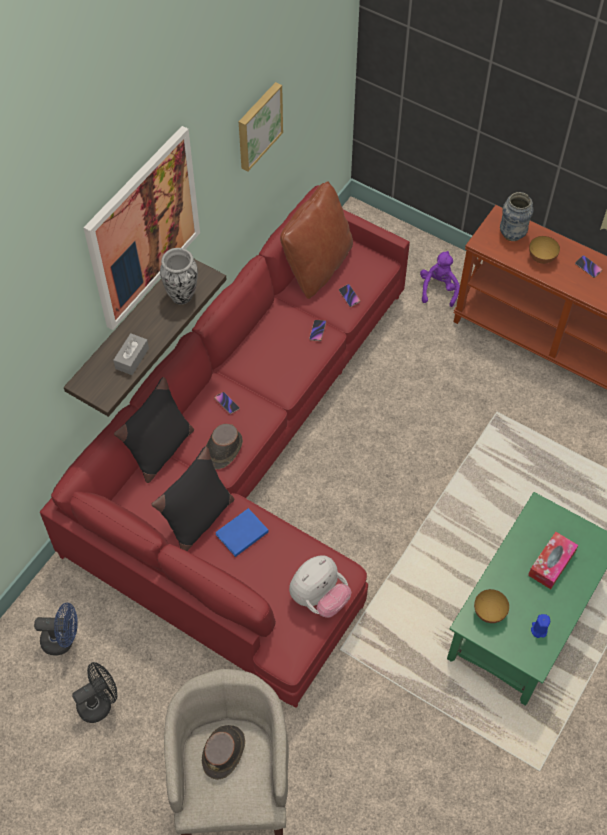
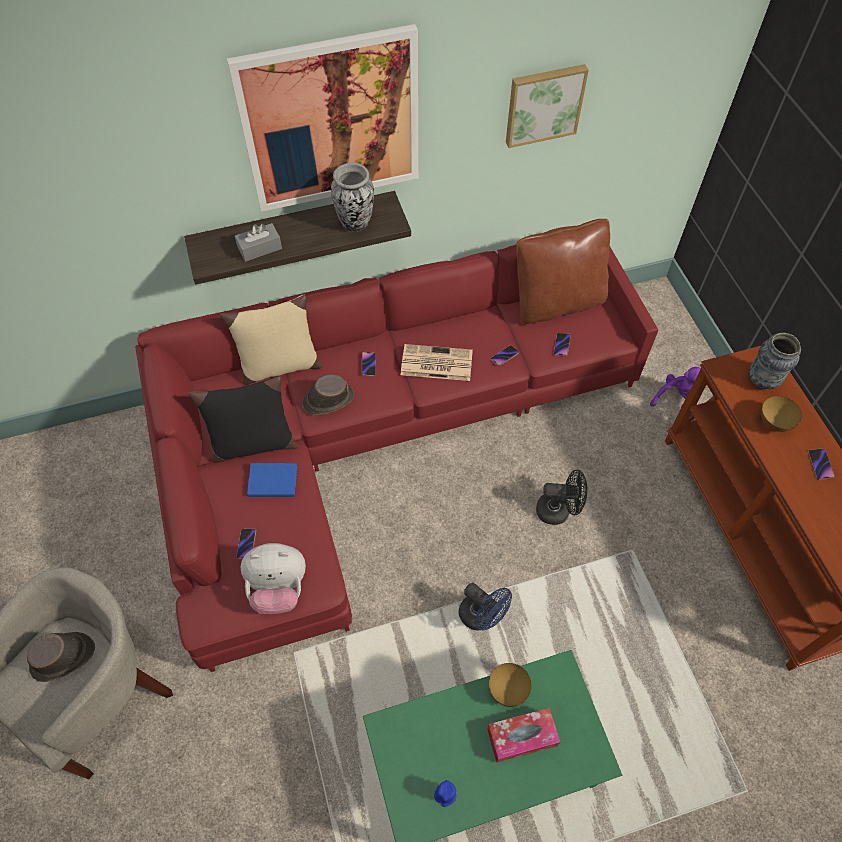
camera: 40 degrees right, 0 degrees up
(63, 640) = (105, 470): blue fan -> blue fan (482, 617)
(99, 702) = (80, 539): black fan -> black fan (558, 510)
(160, 451) = (279, 366): black pillow -> beige pillow
(268, 587) = (247, 544): none -> phone
(274, 369) = (435, 363): none -> newspaper
(489, 613) = (413, 733): bowl -> bowl (507, 690)

